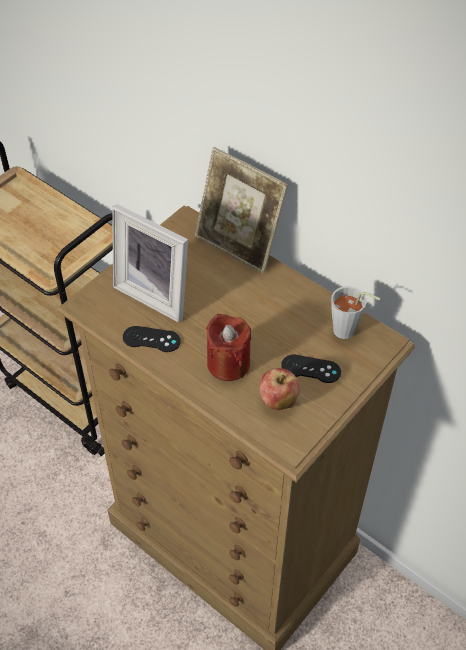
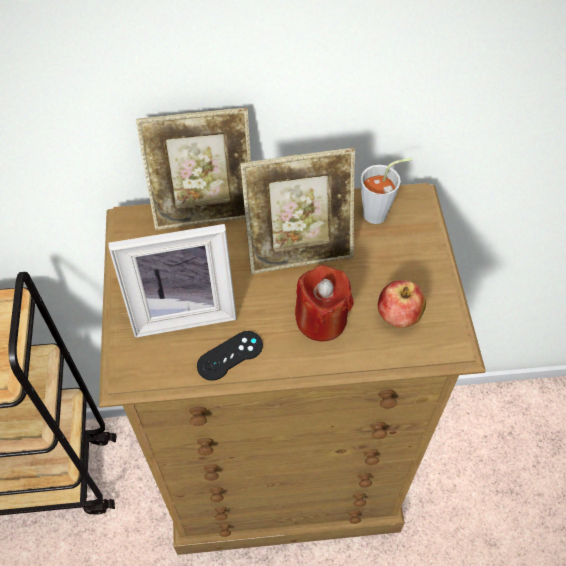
camera: 45 degrees left, 5 degrees up
(266, 313) = (299, 249): none -> picture frame
(311, 369) = (389, 267): black game controller -> none

